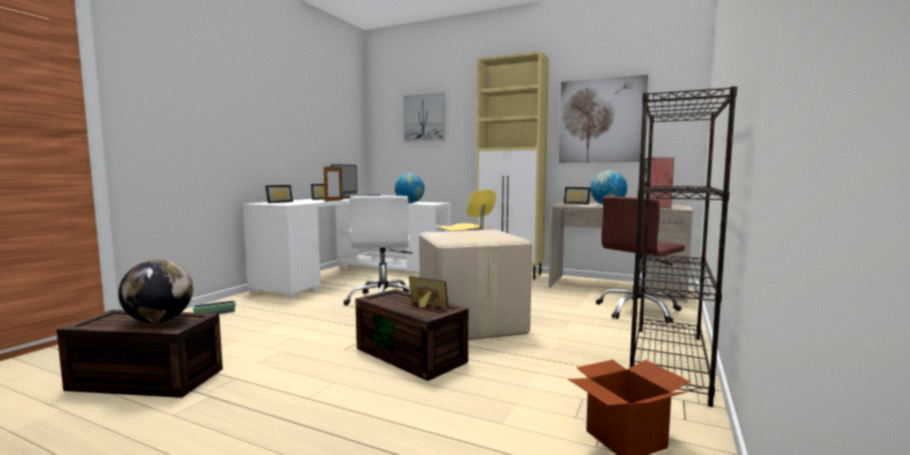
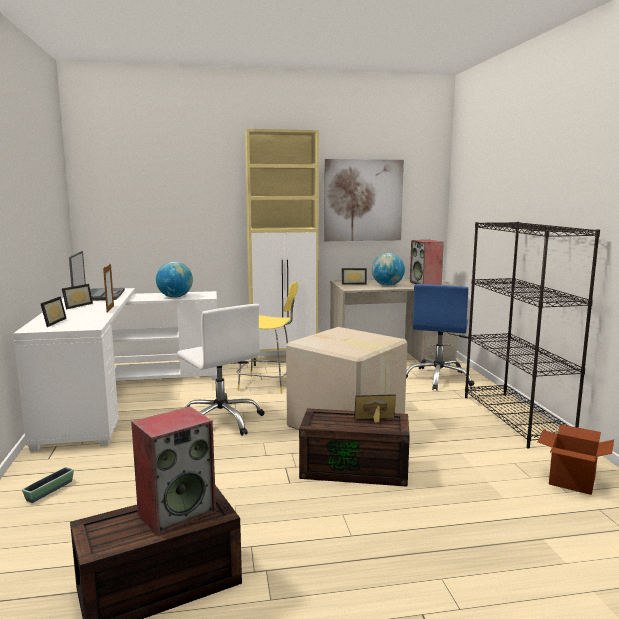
camera: 35 degrees left, 5 degrees up
(159, 320) = (177, 512): globe -> speaker
(424, 118) = (159, 187): picture -> none
(638, 310) = (438, 379): brown office chair -> blue office chair

